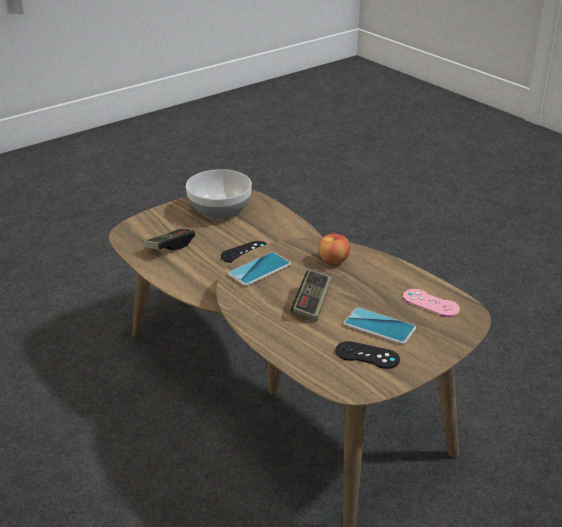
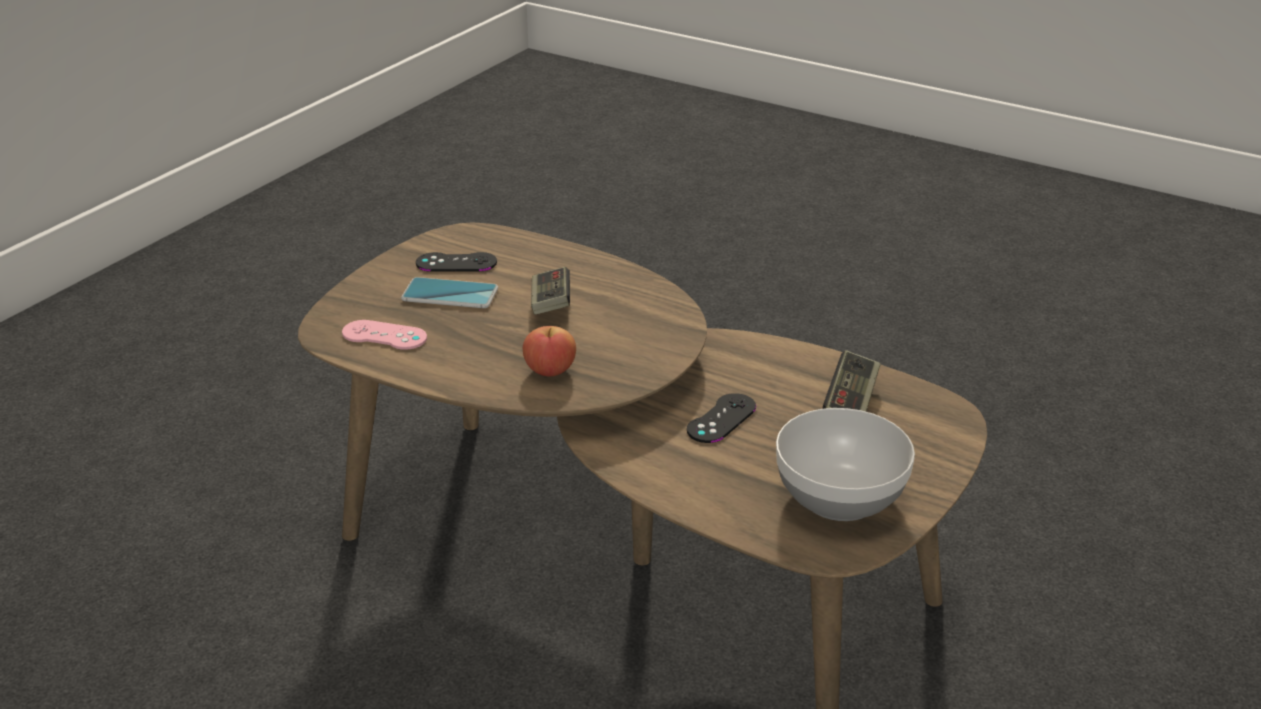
camera: 160 degrees right, 0 degrees up
(259, 269) = (654, 334): phone -> none

